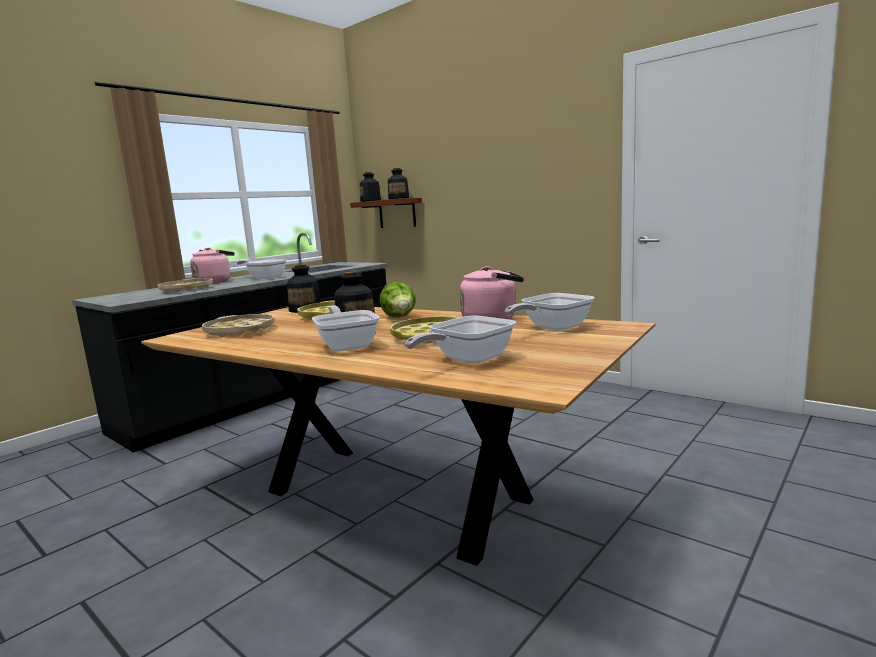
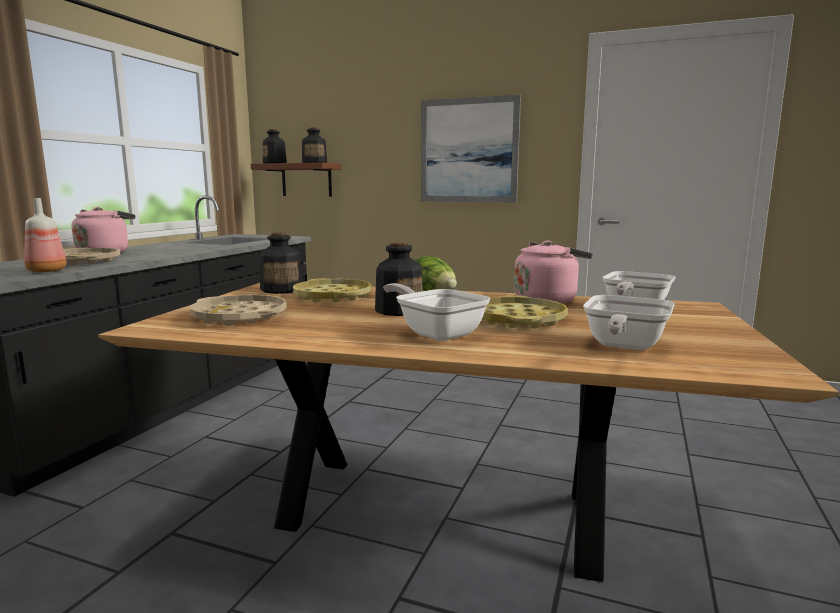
camera: 20 degrees left, 0 degrees up
(153, 296) = (45, 271): none -> bottle
(265, 278) = (175, 249): frying pan -> none
(521, 178) = (469, 150): none -> picture

